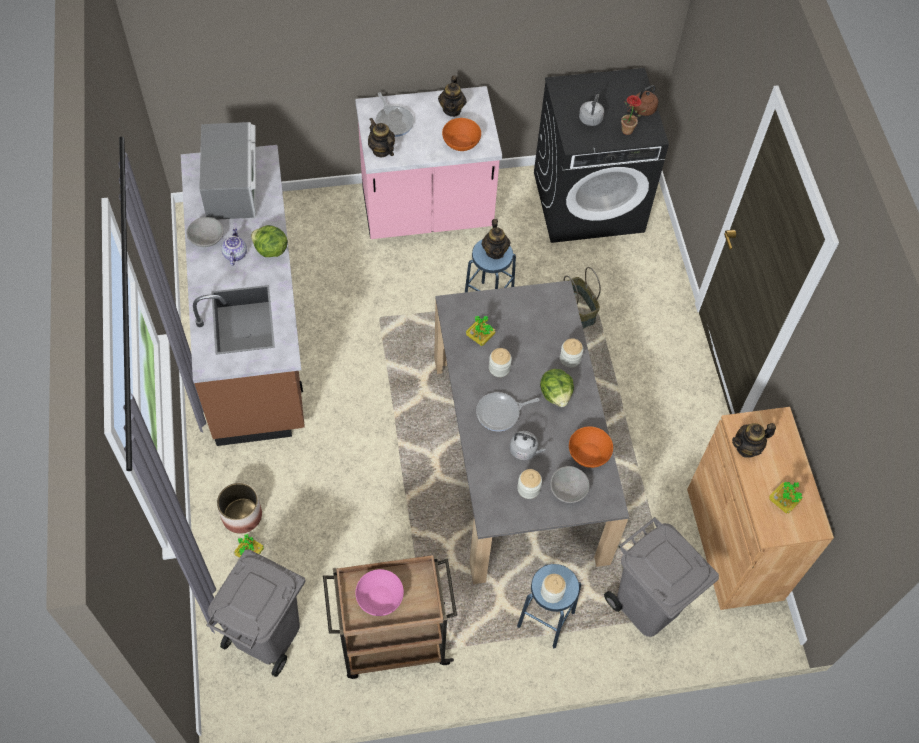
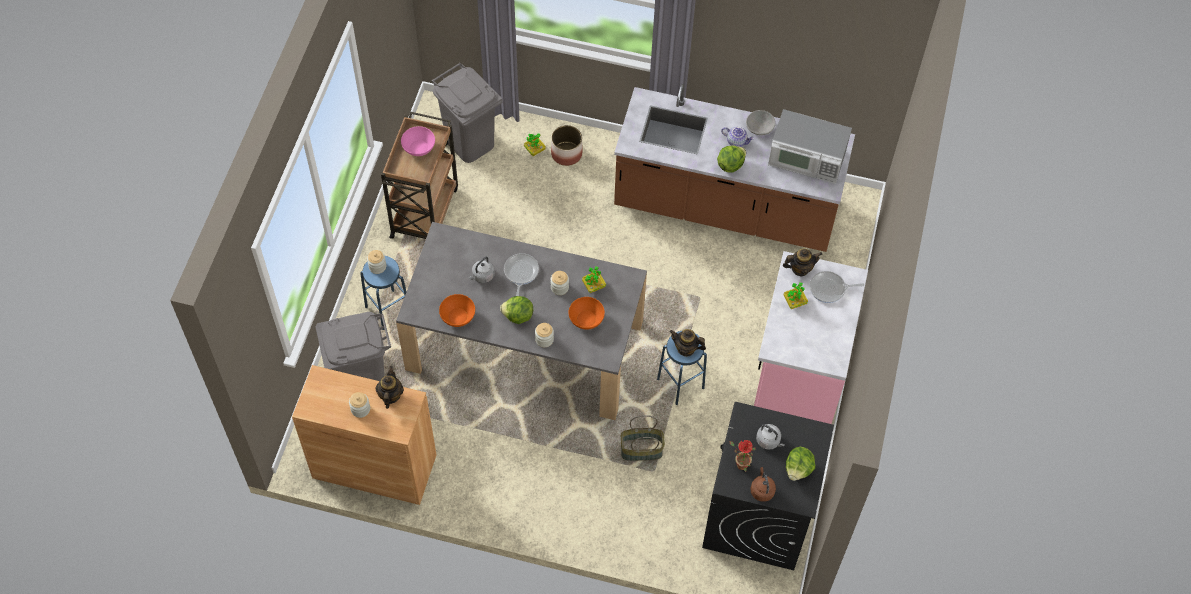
camera: 115 degrees right, 0 degrees up
(452, 109) = (827, 339): teapot -> none
(461, 143) = (785, 331): orange bowl -> orange bowl (586, 319)
(528, 489) = (451, 266): jar -> jar (360, 409)
(568, 489) = (437, 291): grey bowl -> none
(605, 90) = (798, 469): none -> lettuce
(782, 502) = (336, 397): potted plant -> potted plant (794, 302)

